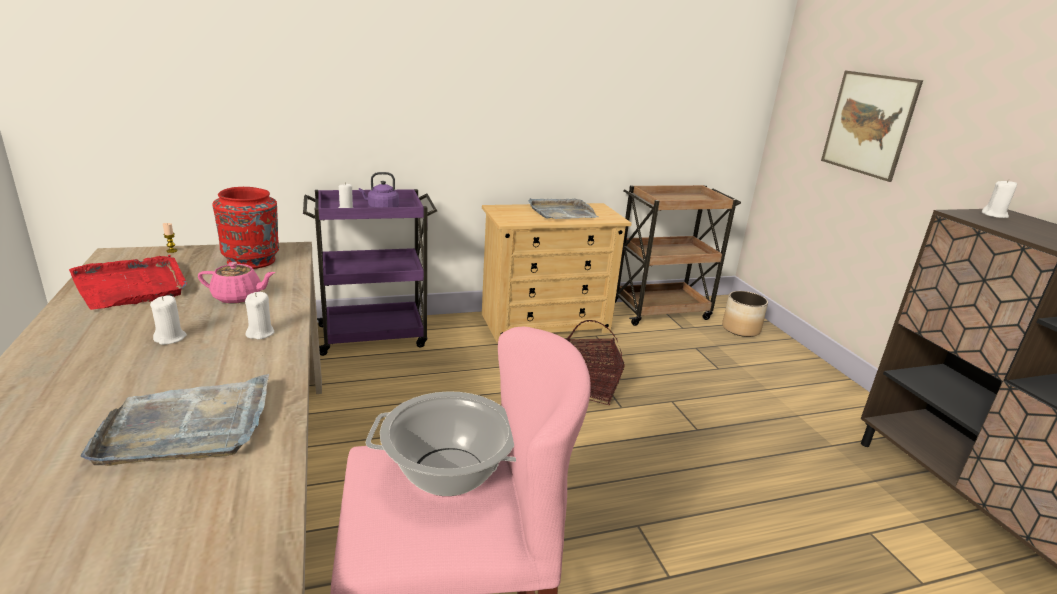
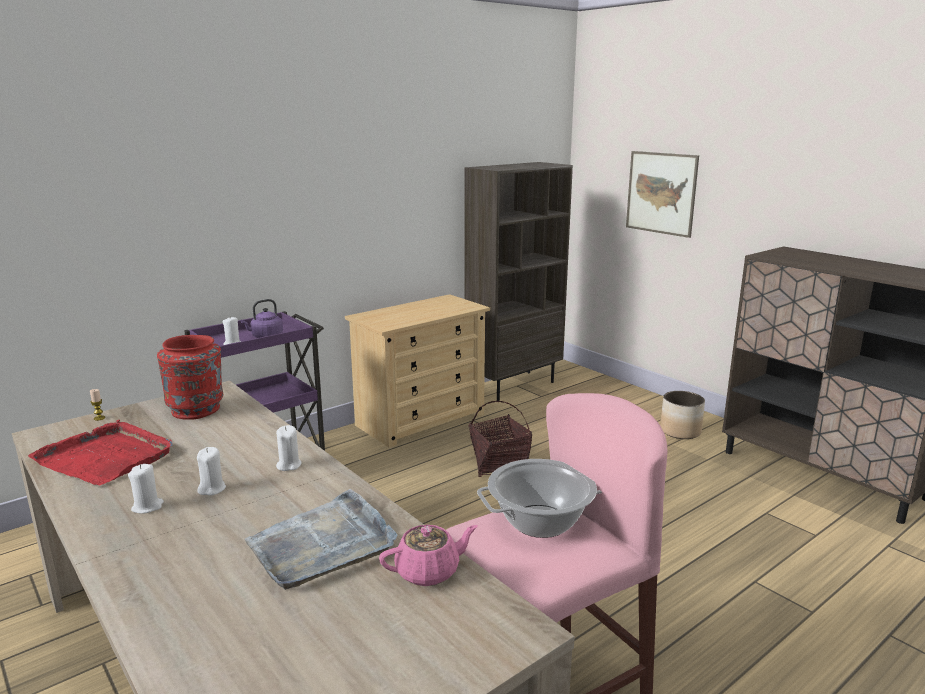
camera: 20 degrees left, 5 degrees down
(238, 297) = (227, 442): pink teapot -> pink teapot (429, 571)
(561, 212) = (423, 309): grey tray -> none
(661, 310) = (513, 385): brown cart -> brown bookcase
(741, 329) = (588, 386): planter -> planter (680, 431)
(994, 215) = (783, 253): white candle -> white candle (147, 507)

